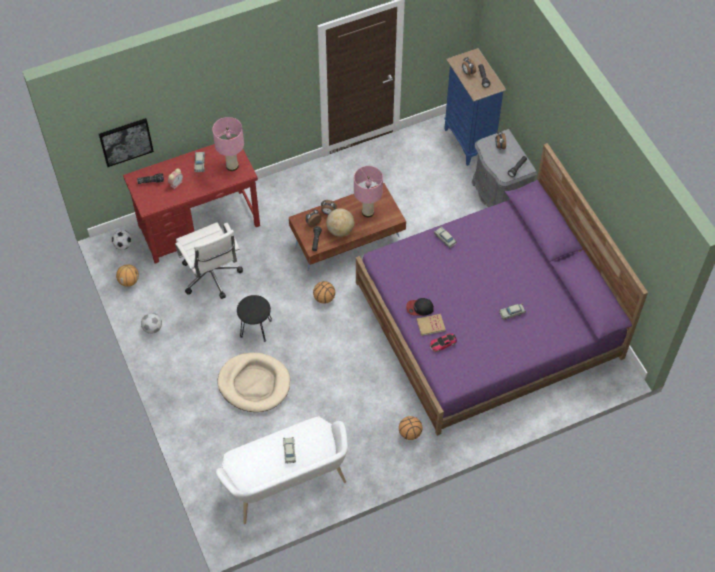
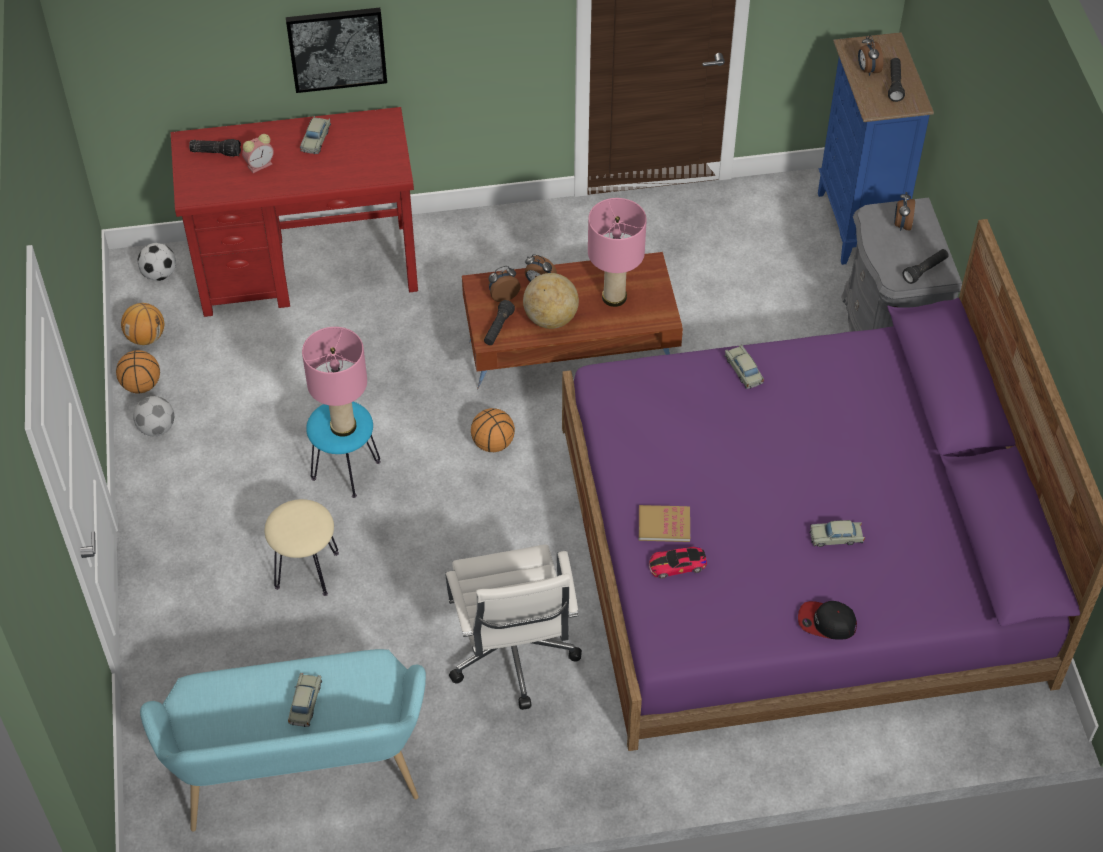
camera: 15 degrees right, 5 degrees down
(126, 141) = (178, 62): picture -> picture (337, 48)
(212, 278) = (298, 363): white office chair -> white office chair (513, 658)
(232, 166) = (373, 154): pink table lamp -> pink table lamp (343, 426)
(254, 384) = (306, 570): beige dog bed -> beige stool
(256, 328) = (346, 470): black stool -> turquoise stool
(287, 486) = (301, 777): white bench -> turquoise bench
(410, 433) = (576, 733): basketball -> basketball (142, 385)
(419, 308) = (652, 488): cap -> cap (826, 622)

